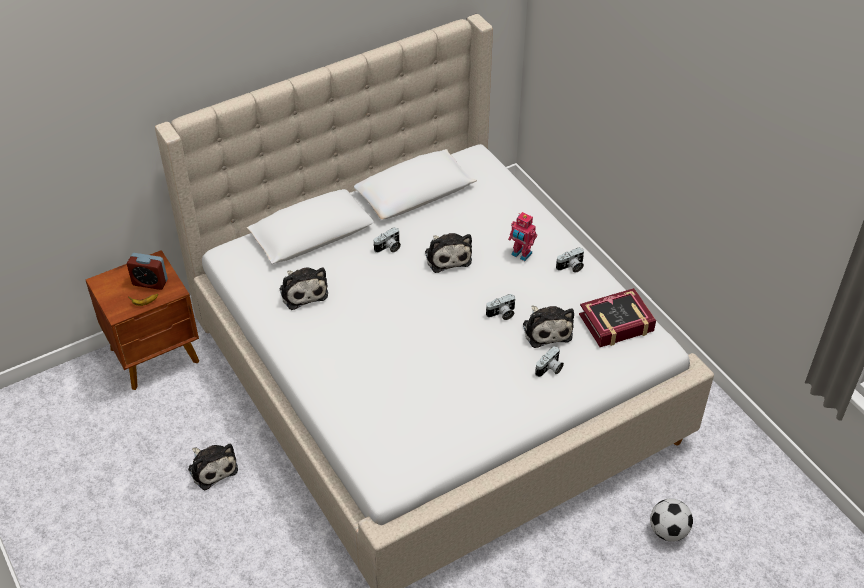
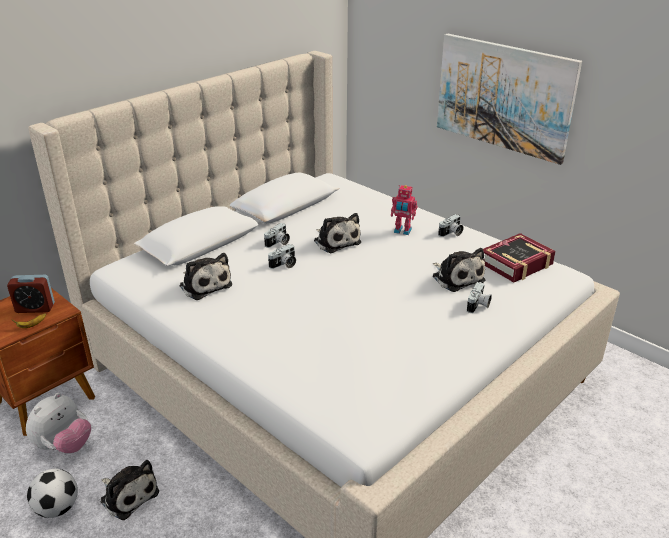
camera: 15 degrees left, 15 degrees down
(165, 407) = (64, 446): none -> plush toy
(502, 314) = (408, 273): camera -> camera (284, 265)
(662, 124) = (504, 96): none -> picture
(668, 531) = (620, 456): football -> football (57, 508)

